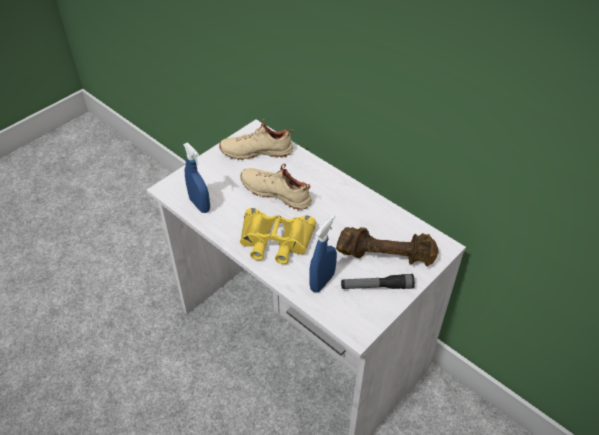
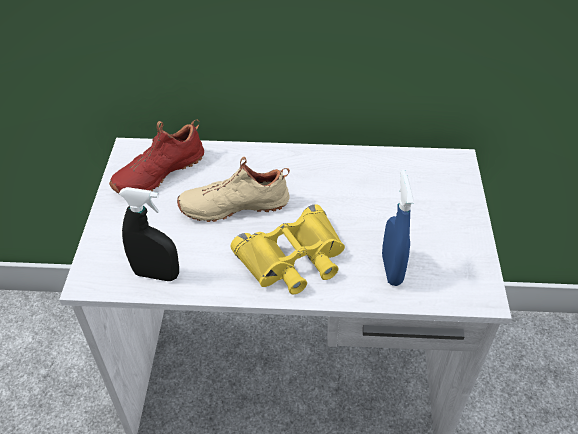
camera: 40 degrees left, 0 degrees up
(200, 205) = (156, 274): blue spray bottle -> black spray bottle
(256, 151) = (158, 172): beige shoe -> red shoe
(376, 287) = (447, 238): flashlight -> none
(385, 255) = (418, 201): brown dumbbell -> none

